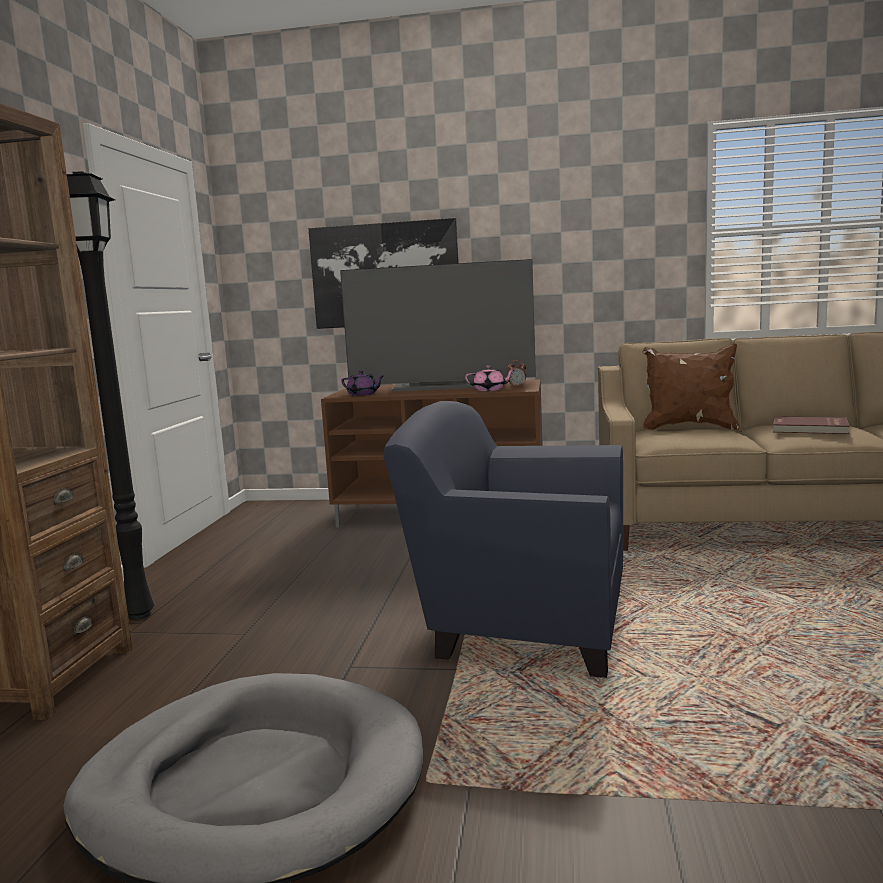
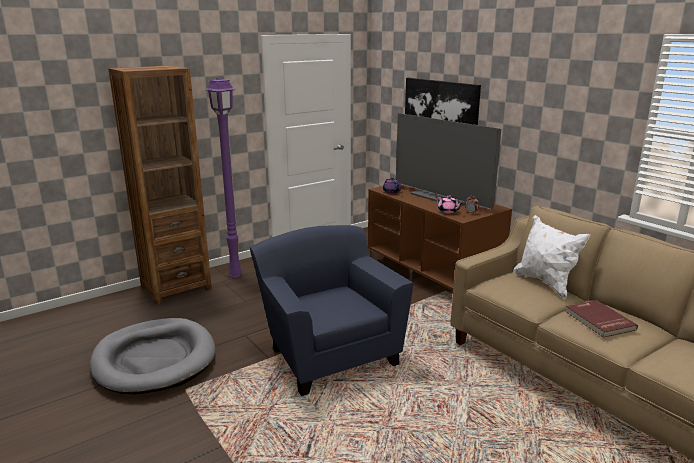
camera: 45 degrees right, 10 degrees up
(138, 614) = (235, 274): black floor lamp -> purple floor lamp
(689, 428) = (545, 283): brown pillow -> white pillow

